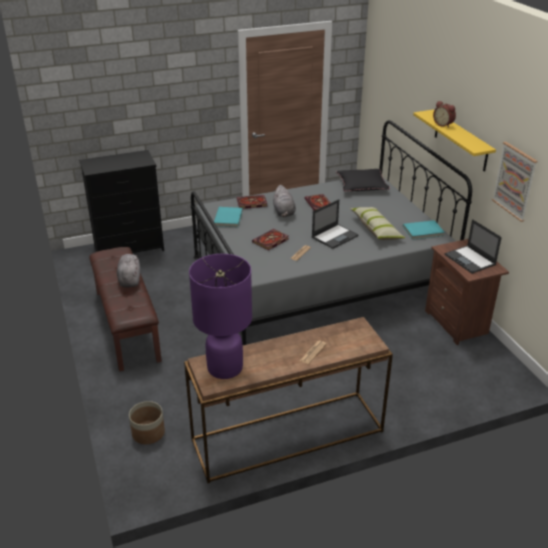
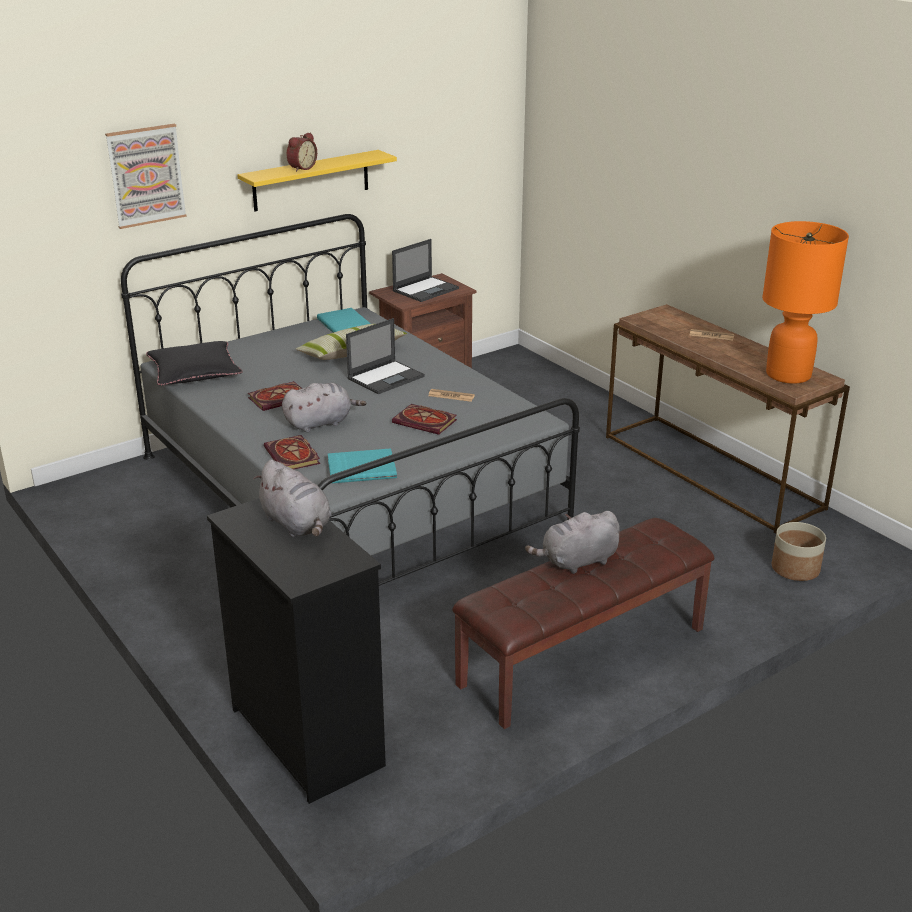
camera: 105 degrees left, 5 degrees down
(126, 163) = (297, 524): none -> grey plush toy
(225, 368) = (788, 375): purple table lamp -> orange table lamp
(335, 236) = (386, 377): laptop -> laptop turned 105 degrees clockwise
(514, 181) = (417, 166): picture -> picture (146, 175)

